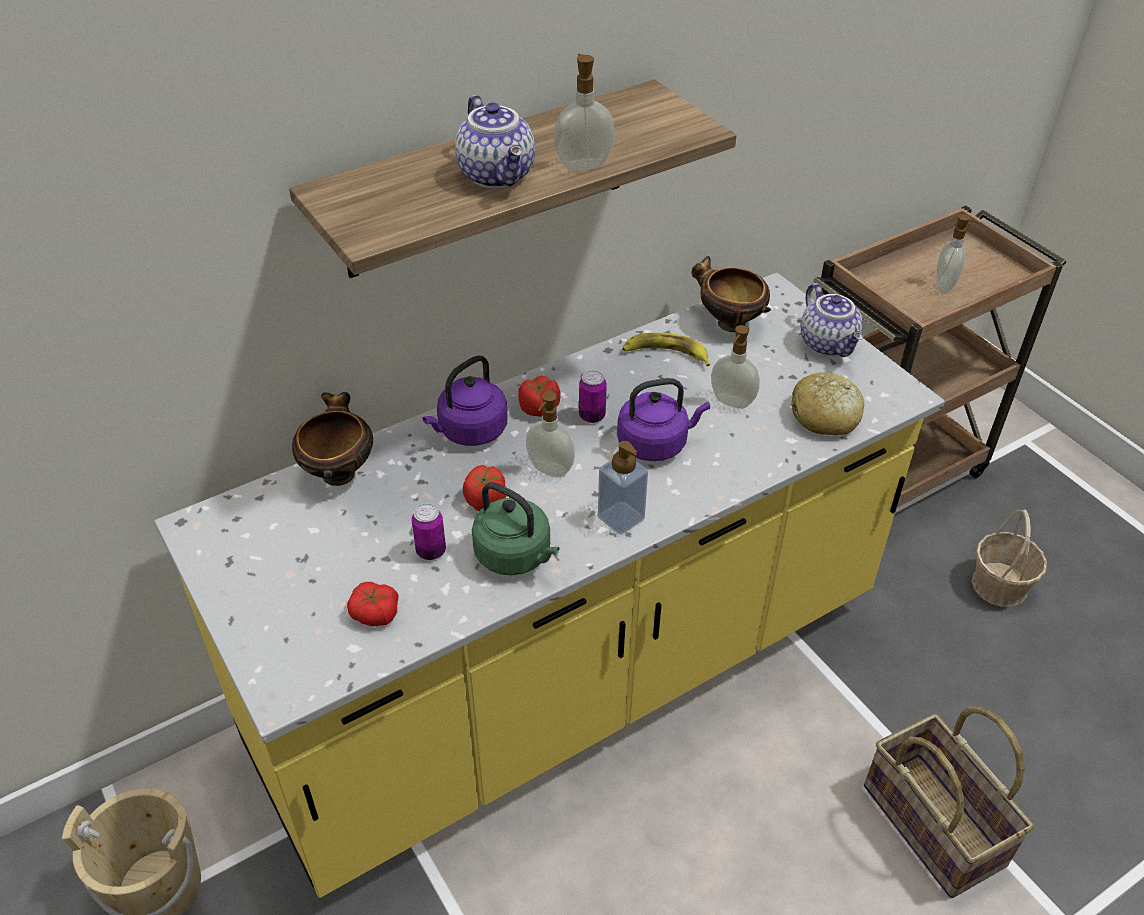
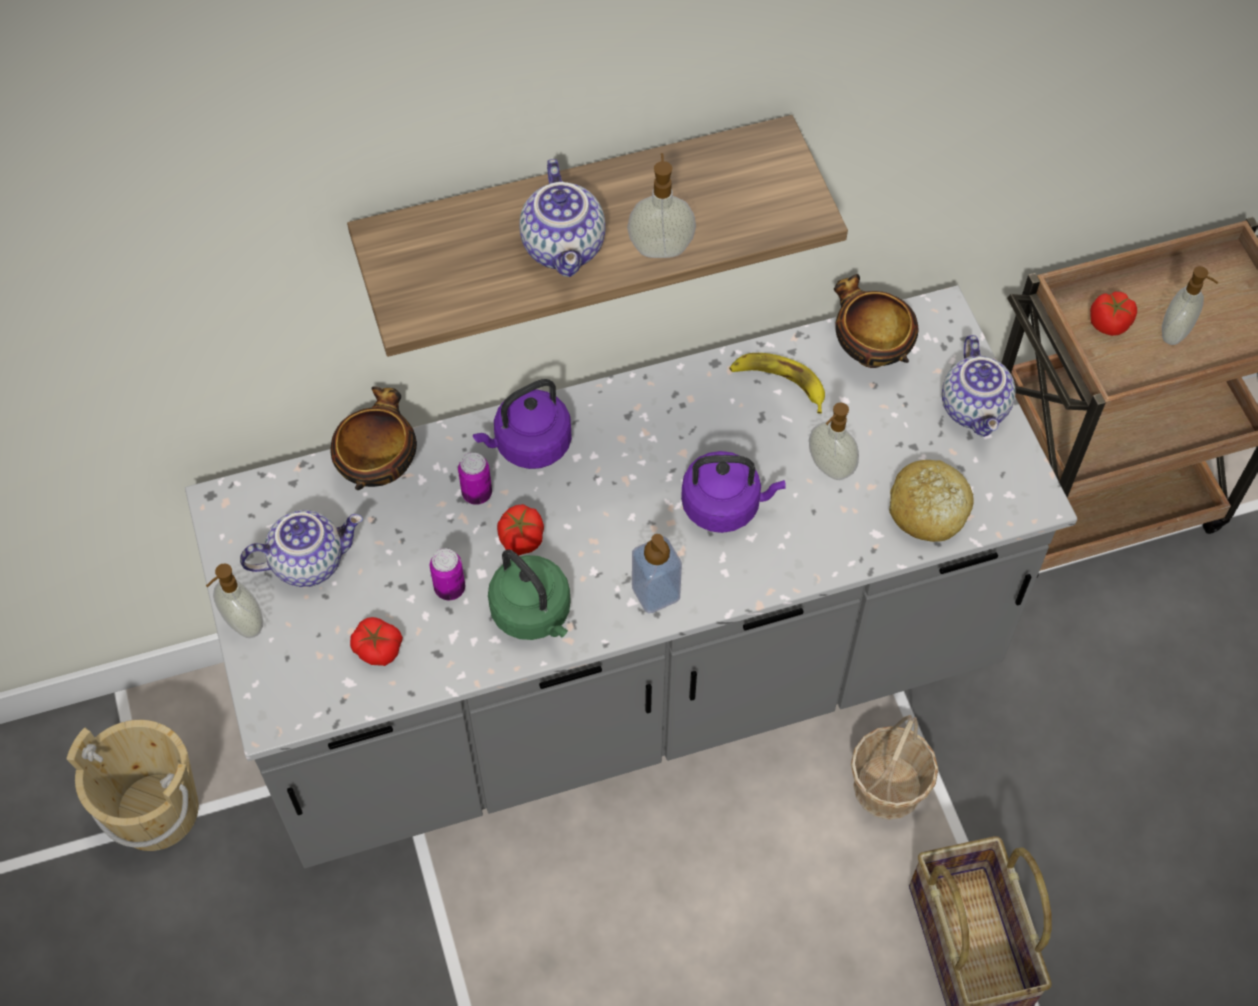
camera: 15 degrees right, 15 degrees up
(289, 555) = (308, 560): none -> teapot
(539, 408) = (613, 430): tomato -> tomato (1109, 323)
(549, 470) = (599, 514): soap dispenser -> soap dispenser (243, 624)
(570, 675) = (629, 680): yellow counter -> grey counter
(592, 416) = (667, 453): can -> can (477, 493)
(999, 585) = (1173, 685): basket -> basket (888, 786)

